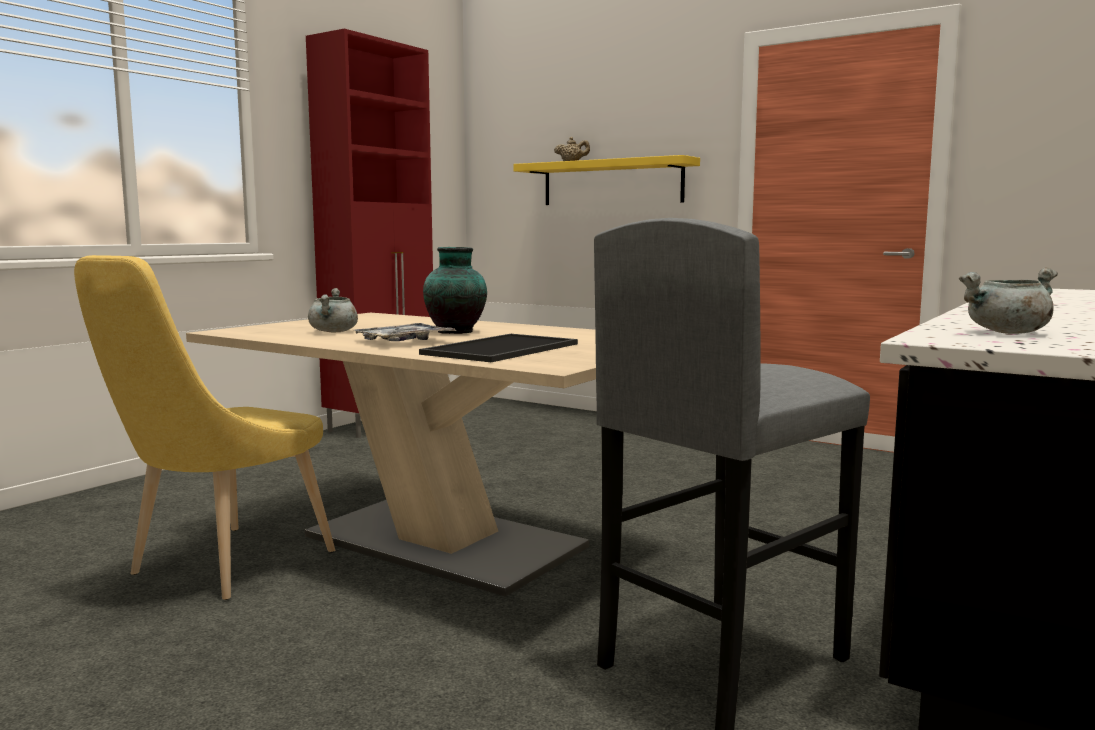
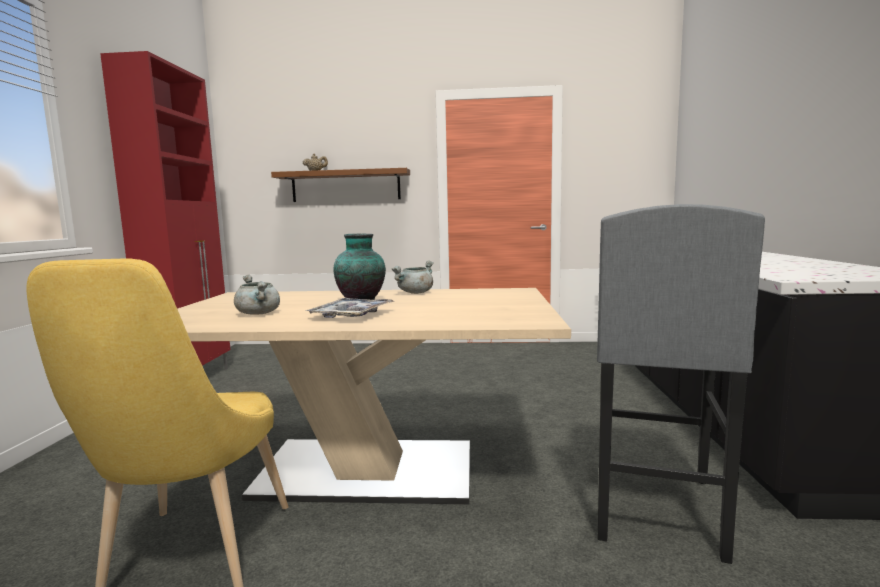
camera: 30 degrees left, 0 degrees up
(502, 349) = (451, 312): tray -> none
(612, 183) = (346, 186): yellow shelf -> brown shelf
(1007, 332) = (787, 269): grey cooking pot -> grey cooking pot (415, 293)

